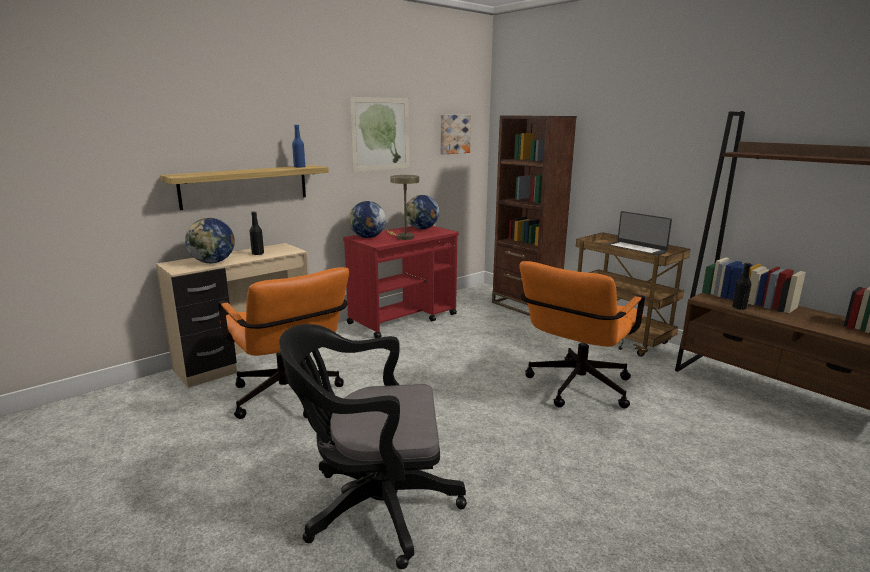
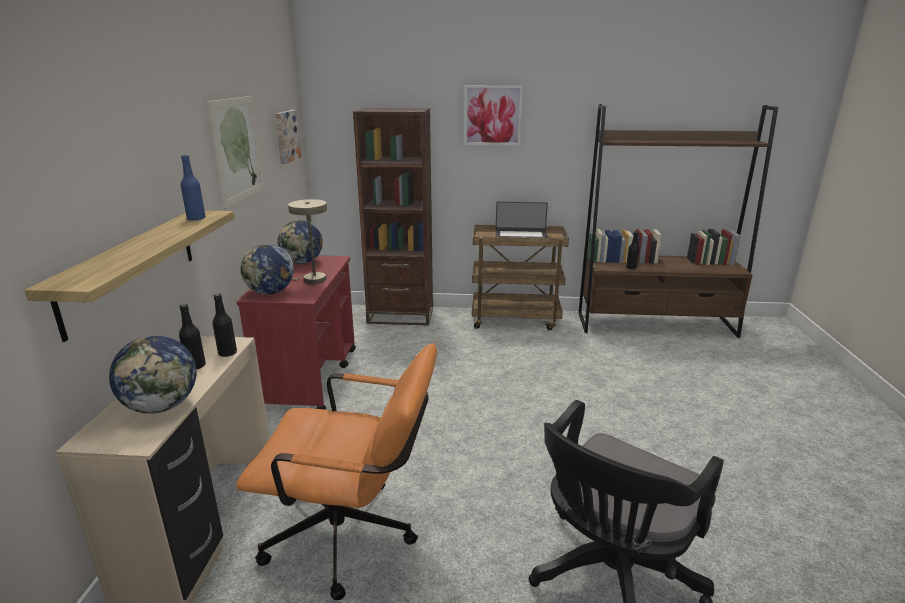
camera: 45 degrees left, 5 degrees up
(280, 253) = (227, 353): none -> black bottle
(575, 389) = (558, 380): orange office chair -> none
(632, 123) = (492, 115): none -> picture

